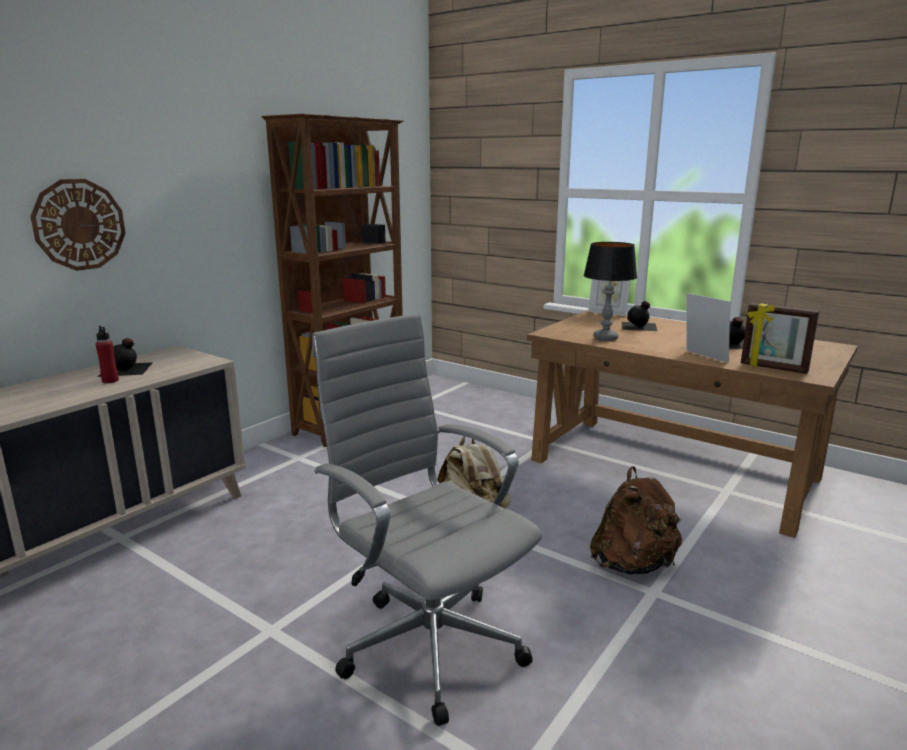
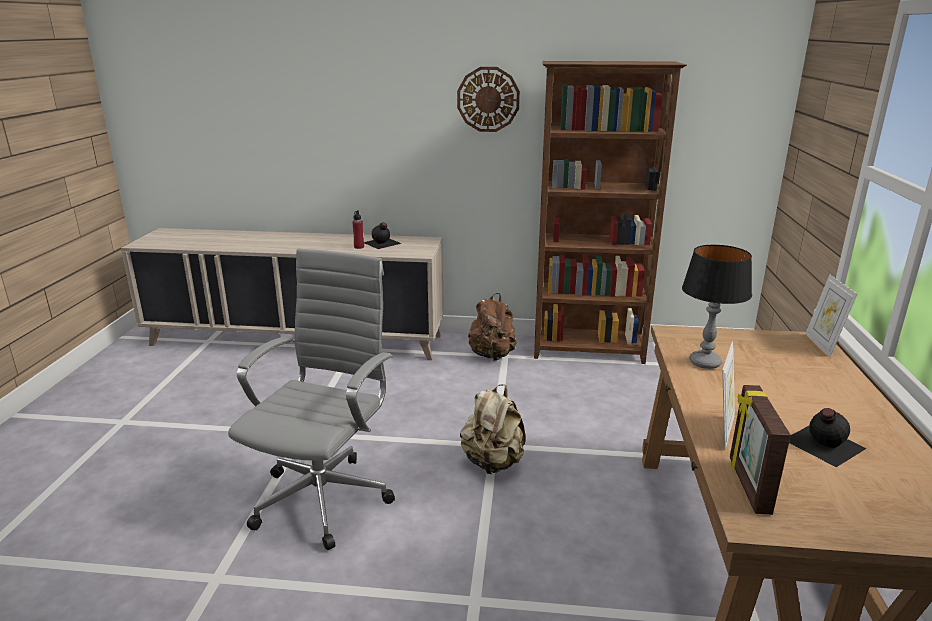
camera: 60 degrees right, 5 degrees up
(79, 225) = (384, 140): wall clock -> wall clock (488, 99)
(633, 565) = (509, 577): brown backpack -> brown backpack (492, 355)
(639, 326) = (795, 372): black bottle -> none

